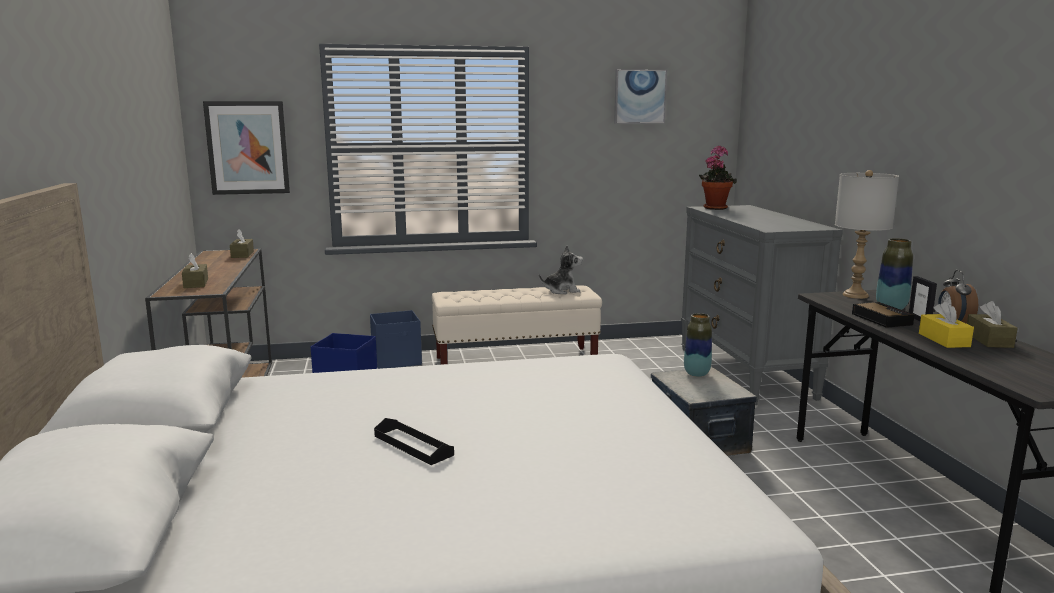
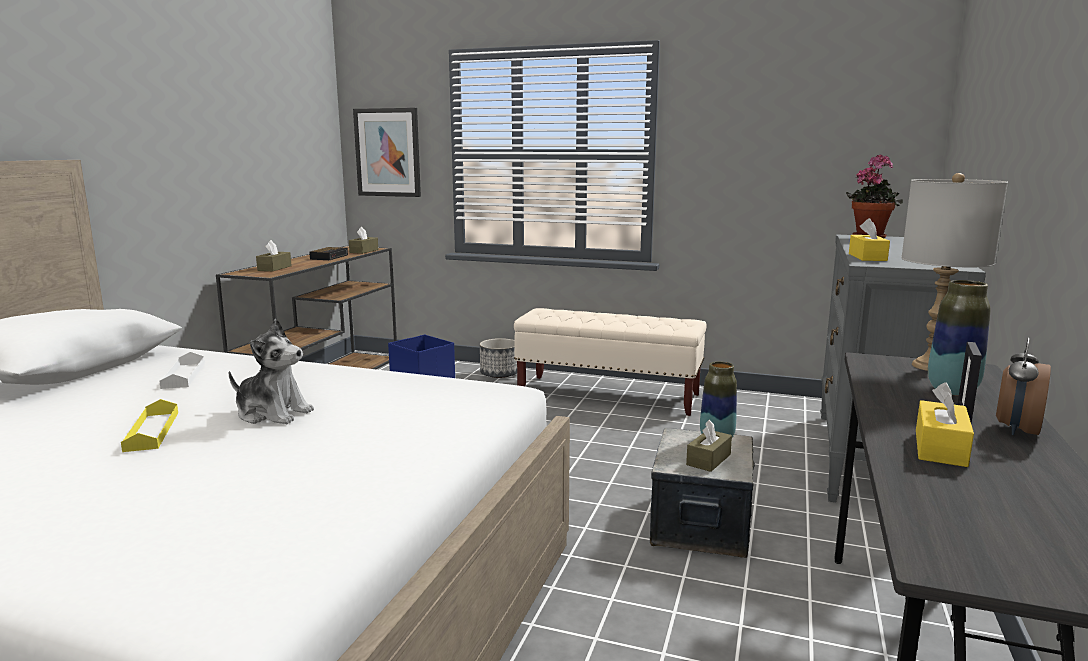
camera: 30 degrees right, 0 degrees up
(316, 399) = (183, 375): none -> white tray
(397, 361) = (500, 374): blue storage box -> planter
(413, 445) = (152, 431): black tray -> yellow tray
(562, 291) = (663, 322): plush toy -> plush toy (273, 413)
(639, 96) = (798, 95): picture -> none
(757, 224) = (867, 257): none -> yellow tissue box
(880, 319) = (898, 401): alarm clock -> alarm clock (329, 257)
(989, 340) = (1031, 464): brown tissue box -> brown tissue box (708, 460)

